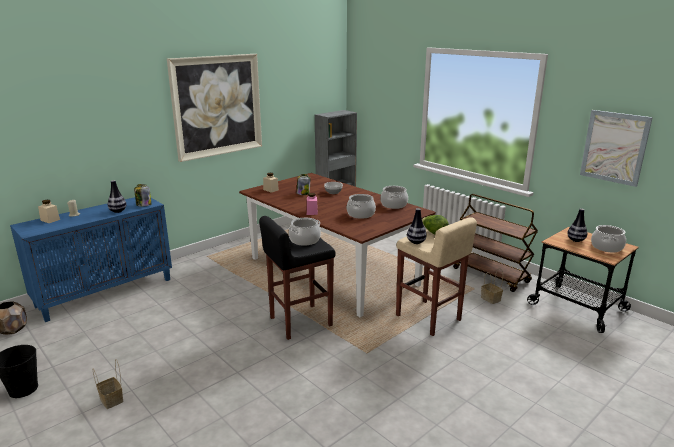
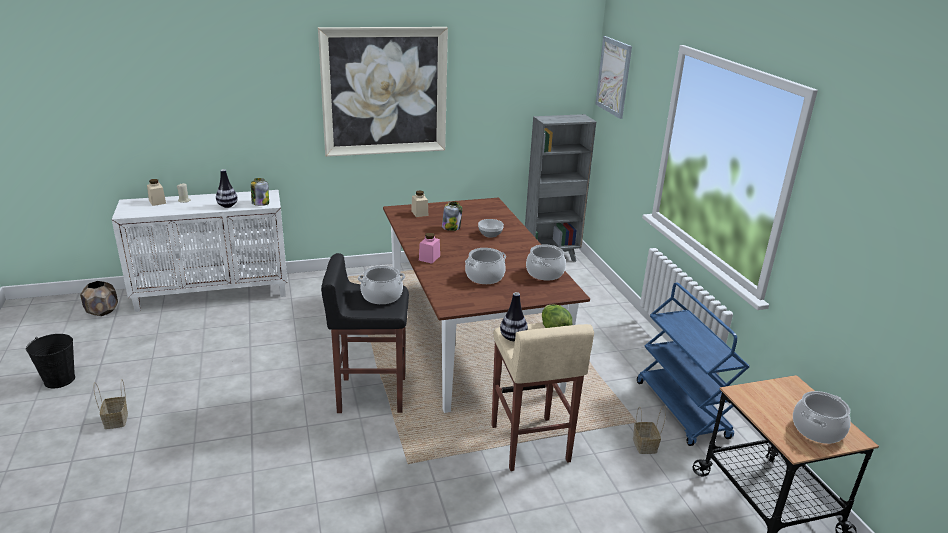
camera: 25 degrees right, 5 degrees up
(106, 292) = (214, 293): blue cabinet -> white cabinet
(491, 275) = (682, 410): brown cart -> blue cart
(576, 240) = (779, 402): vase -> none
(614, 147) = (877, 270): picture -> picture (613, 76)

